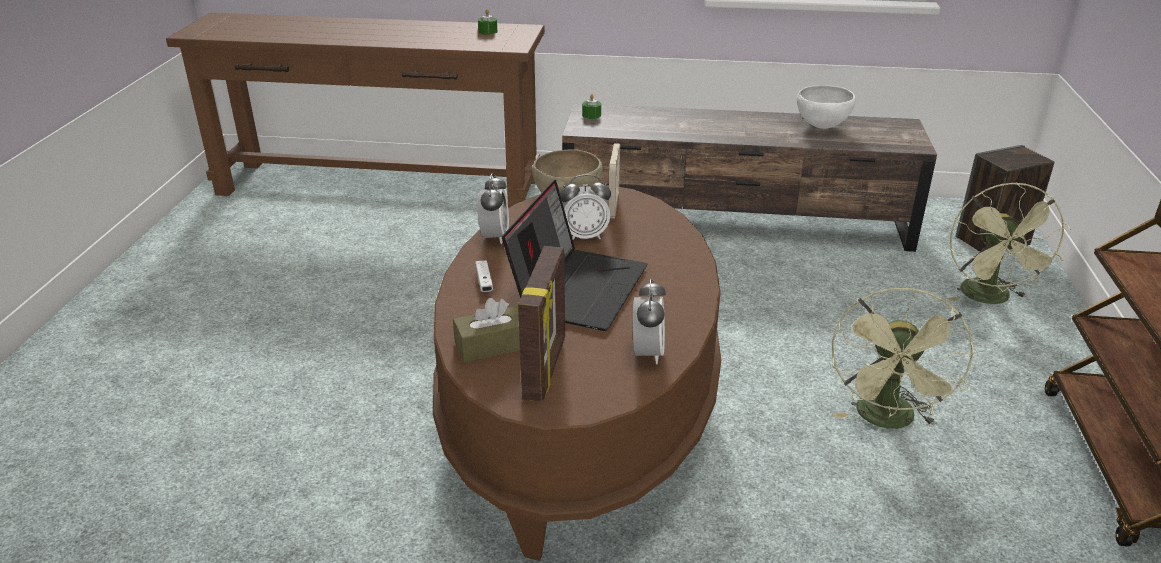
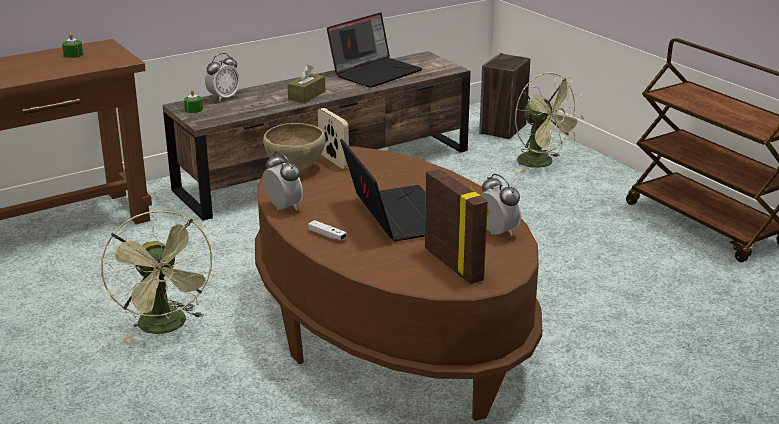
camera: 40 degrees left, 5 degrees down
(492, 345) = (400, 267): brown tissue box -> brown tissue box (307, 95)
(585, 236) = (346, 185): alarm clock -> alarm clock (223, 97)
(822, 127) = (375, 72): white bowl -> laptop
(887, 421) = (571, 252): green fan -> green fan (167, 327)

